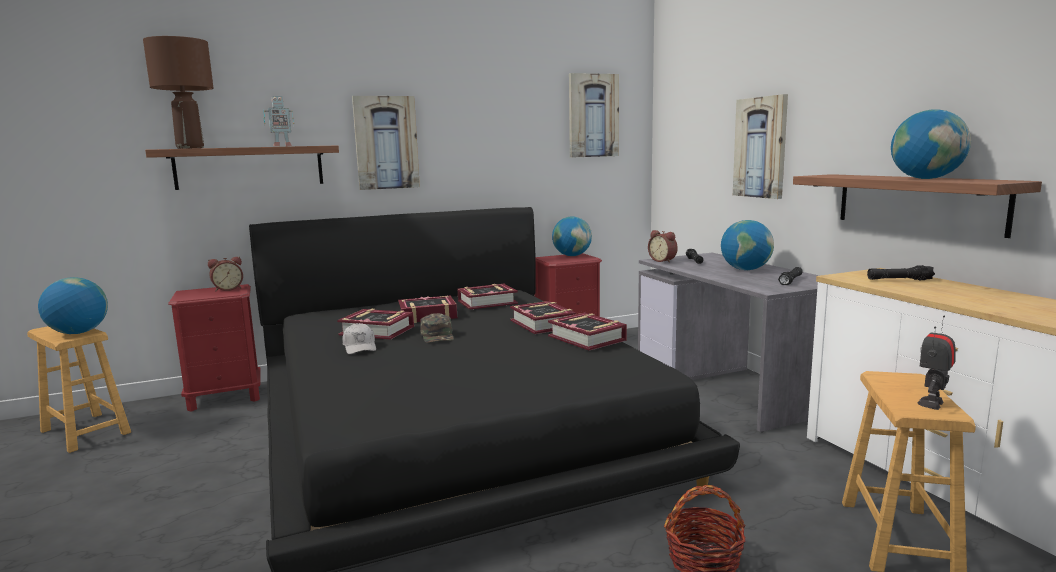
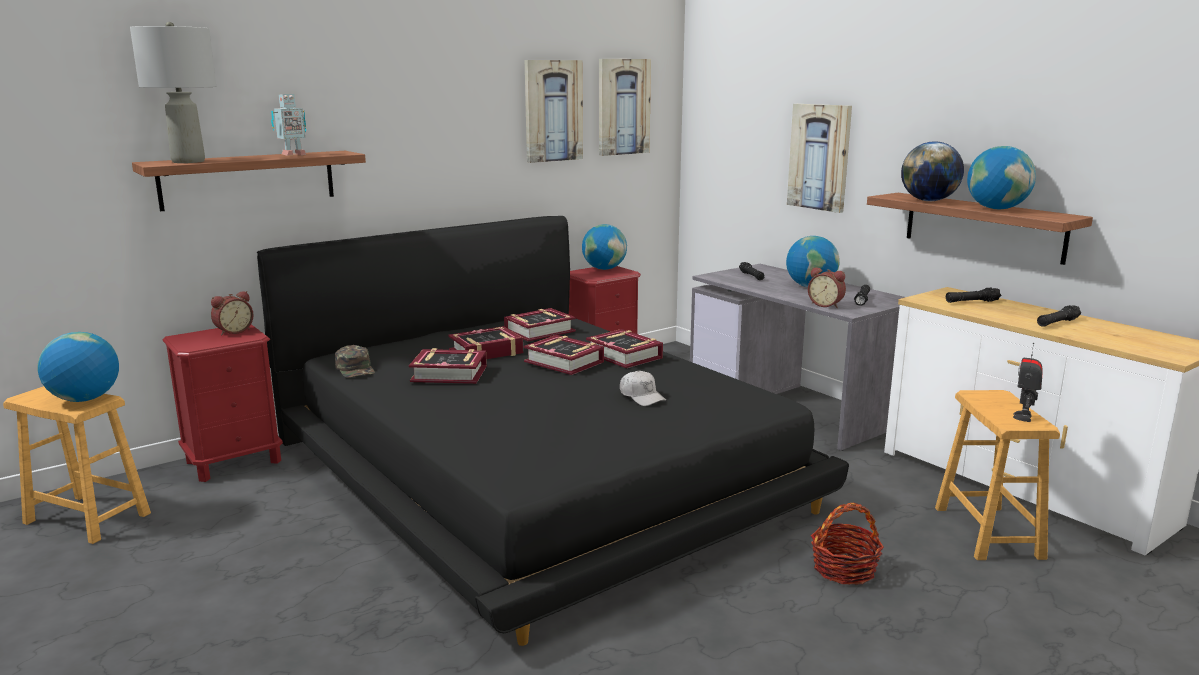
camera: 15 degrees left, 5 degrees up
(190, 148) = (188, 161): brown table lamp -> grey table lamp
(360, 347) = (450, 395): white cap -> white cap (642, 397)
(386, 143) = (403, 145): picture -> picture (553, 111)
(438, 335) = (524, 376): green cap -> green cap (356, 369)
(587, 338) = (683, 370): book -> book (564, 362)
(663, 261) = (719, 276): alarm clock -> alarm clock (826, 305)
(855, 176) = (929, 201): none -> globe
(994, 300) = (1057, 323): none -> black flashlight

